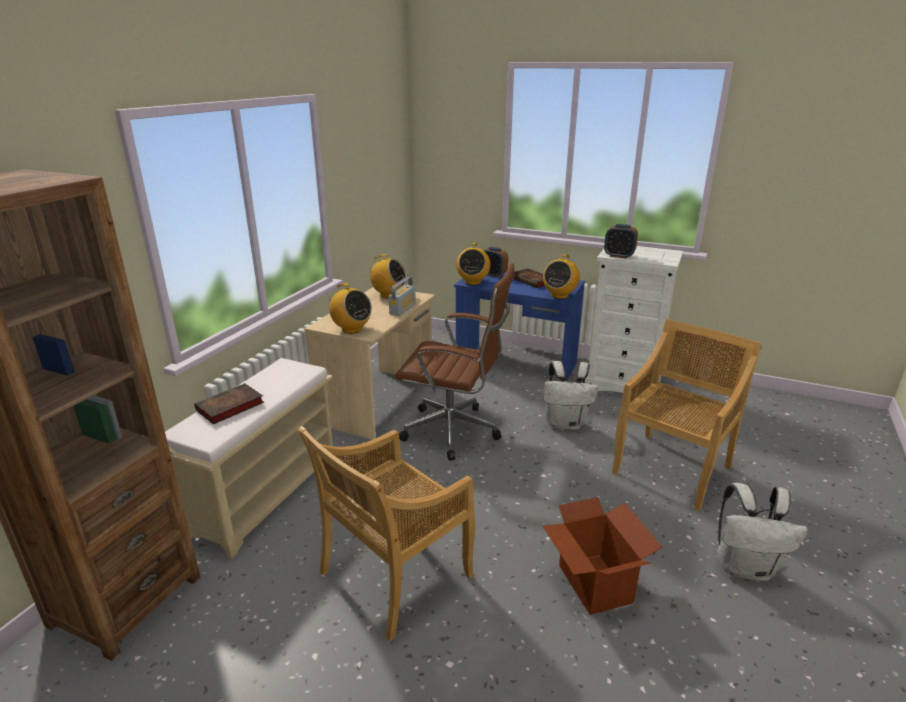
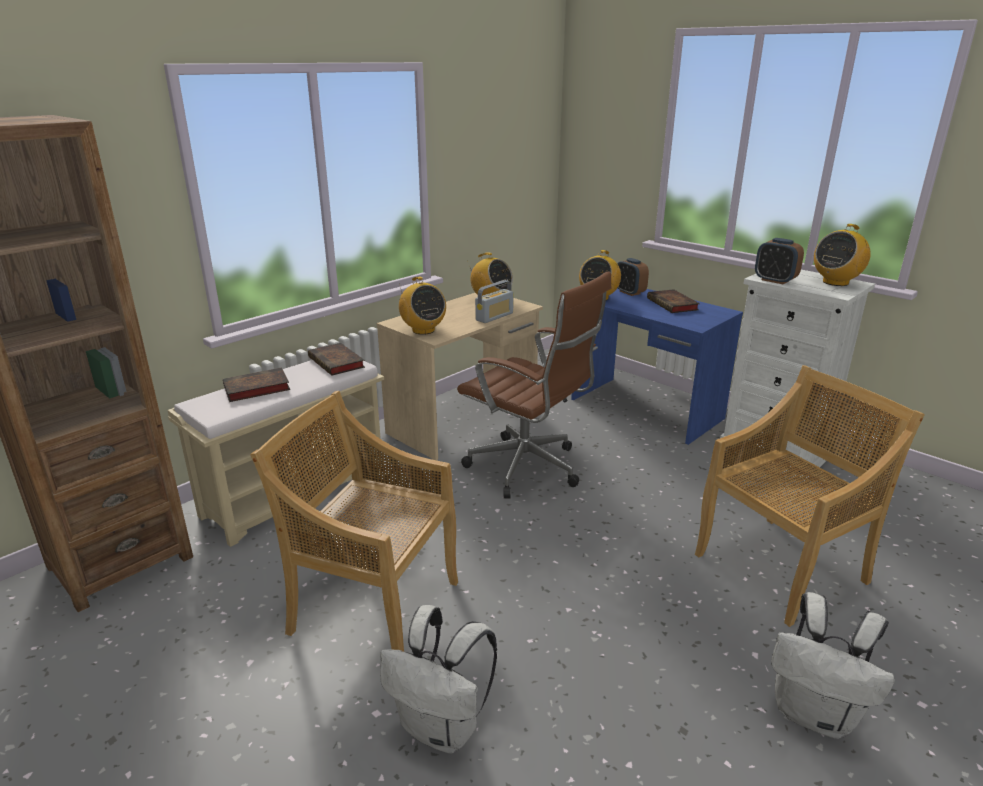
camera: 20 degrees right, 0 degrees up
(288, 370) = (337, 363): none -> book
(394, 576) = (373, 605): beige chair -> beige chair turned 45 degrees clockwise
(559, 295) = (695, 324): radio -> radio (835, 282)
(565, 423) = (669, 485): white backpack -> white backpack (442, 728)
(594, 584) = (594, 676): cardboard box -> none

